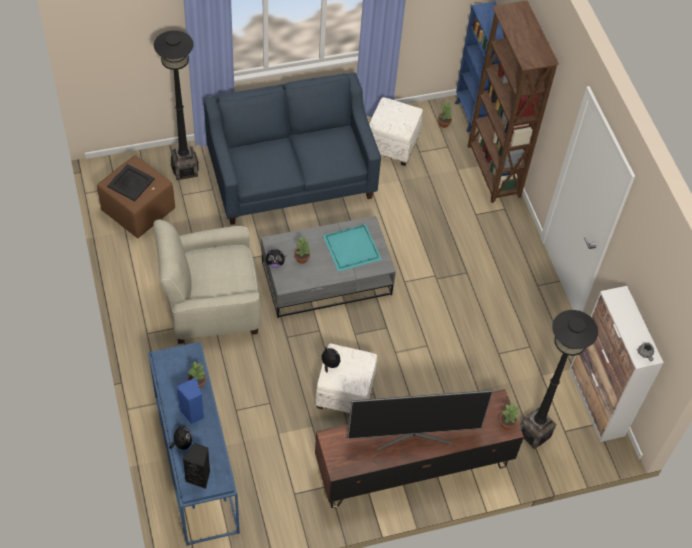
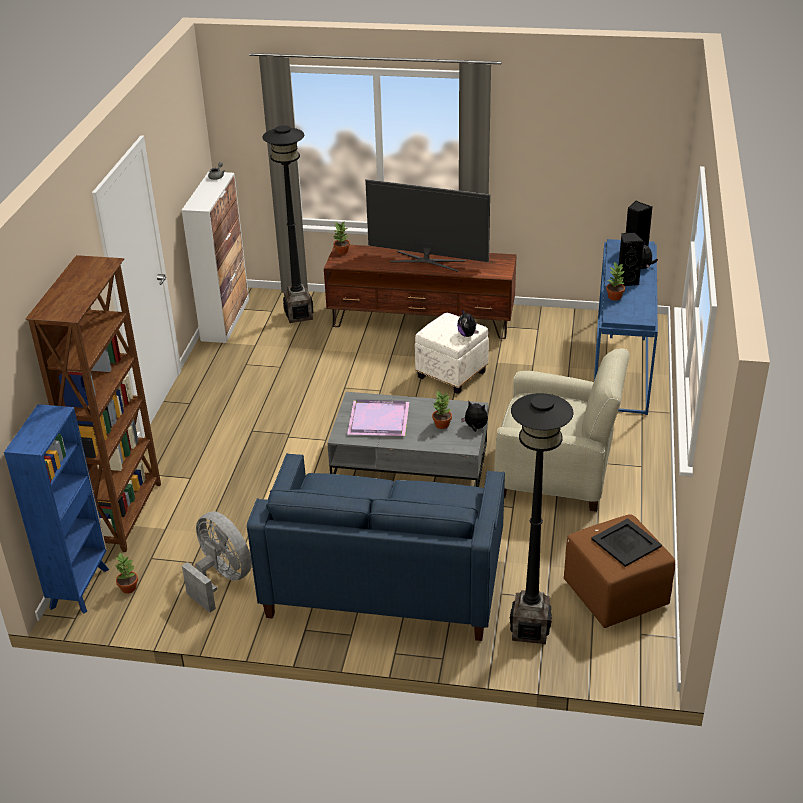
camera: 150 degrees left, 20 degrees down
(193, 413) = (626, 281): blue speaker -> black speaker
(350, 248) = (379, 420): turquoise tray -> purple tray
(392, 146) = (221, 579): white ottoman -> grey fan

